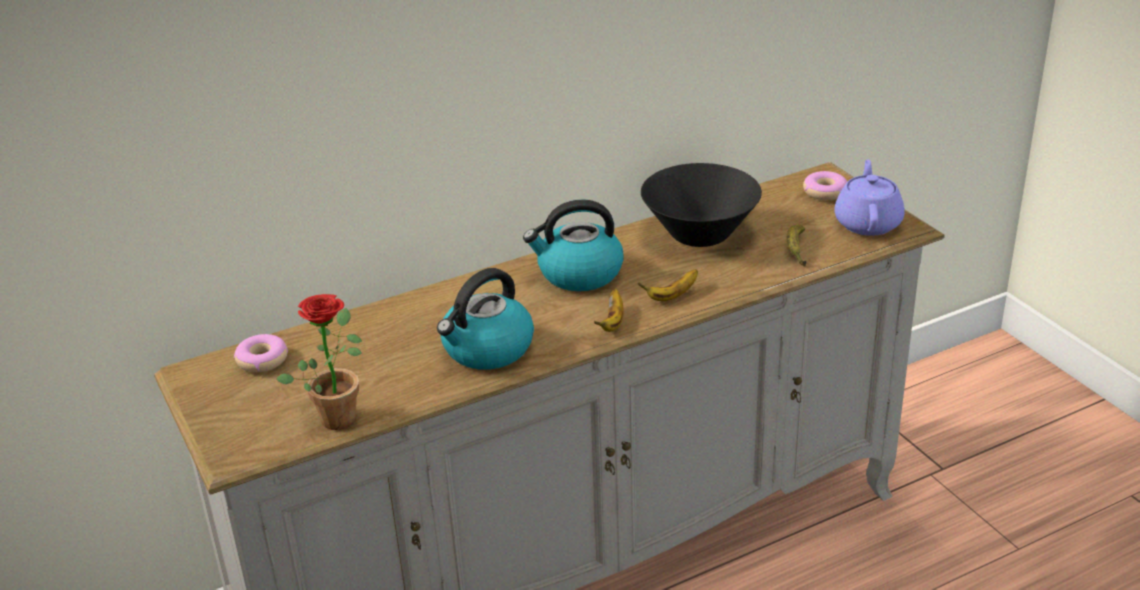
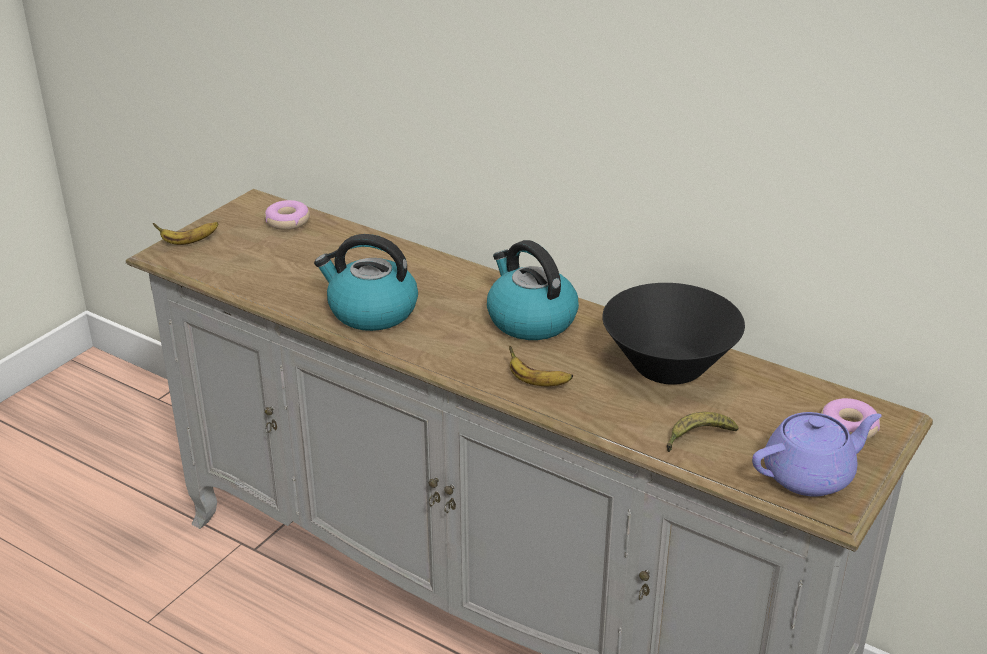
camera: 60 degrees right, 0 degrees up
(338, 414) = (238, 276): potted plant -> none
(612, 322) = (463, 362): banana -> banana (188, 242)

